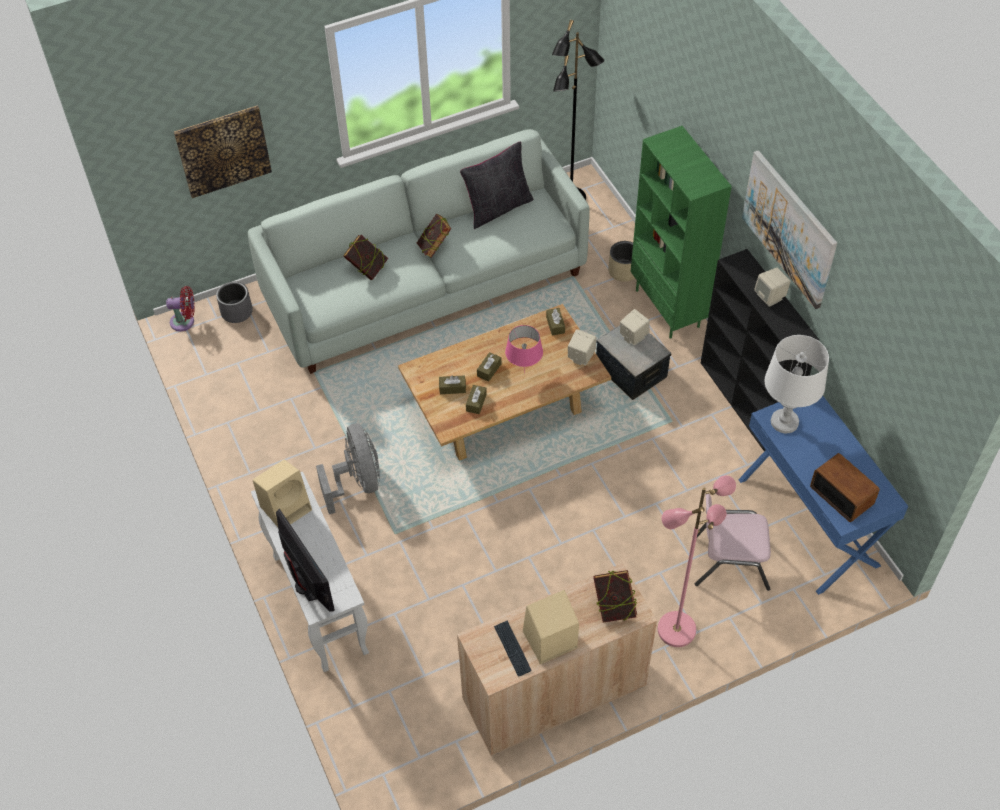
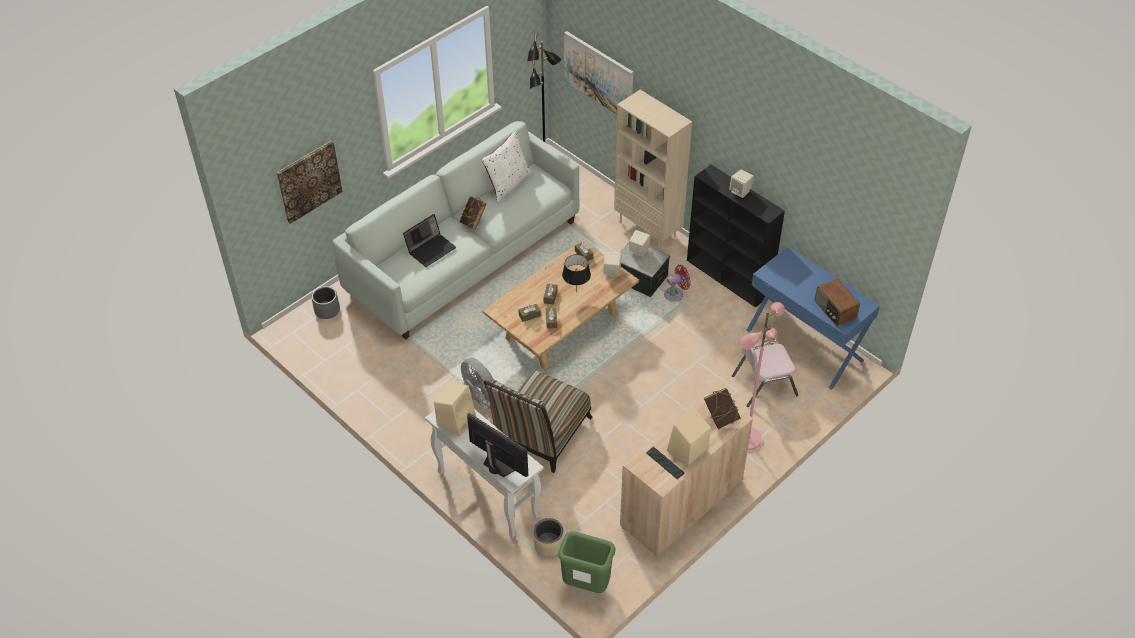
camera: 20 degrees left, 5 degrees down
(185, 321) = (289, 327): red fan -> red fan (675, 294)
(367, 269) = (431, 249): book -> laptop
(388, 764) = (586, 584): none -> green trash can
(416, 546) = (540, 436): none -> chair
(497, 208) = (507, 184): black pillow -> white pillow
(523, 373) = (576, 292): pink table lamp -> black table lamp
(624, 271) = (605, 211): beige planter -> beige planter (549, 544)
(668, 308) = (648, 229): green bookcase -> beige bookcase
(784, 422) = (777, 274): white table lamp -> none
(789, 228) = (746, 138): picture -> picture (599, 75)
(841, 495) = (834, 310): radio -> radio turned 150 degrees counterclockwise

